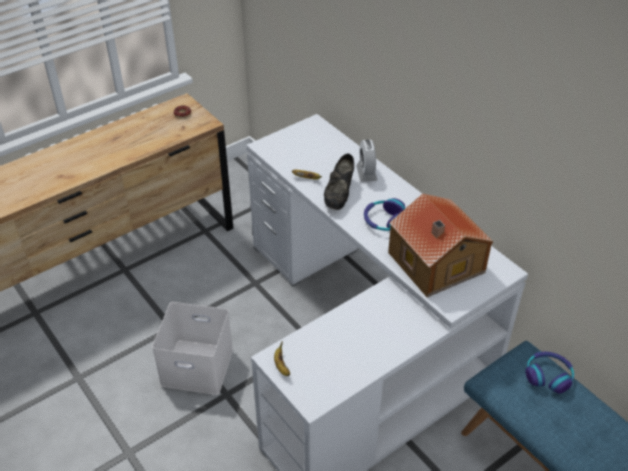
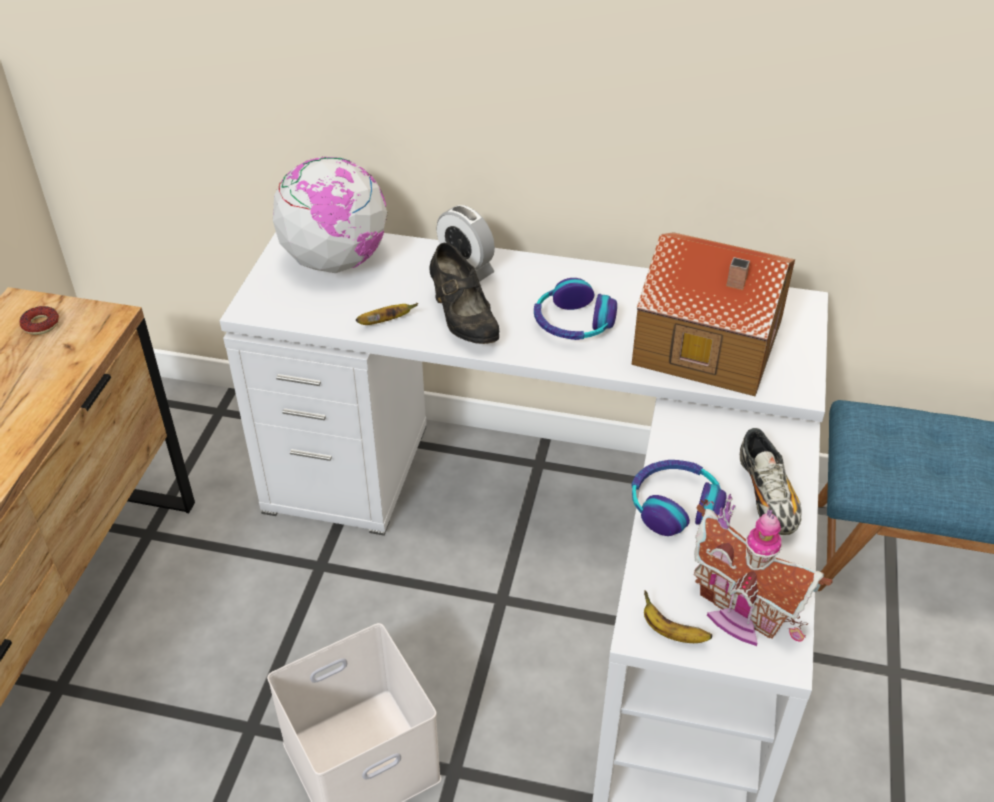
camera: 40 degrees left, 0 degrees up
(317, 142) = (335, 261): none -> globe
(318, 377) = (742, 612): none -> toy house
(386, 343) = (767, 497): none -> shoe
(548, 375) = (917, 427): headphones -> headphones (675, 505)

